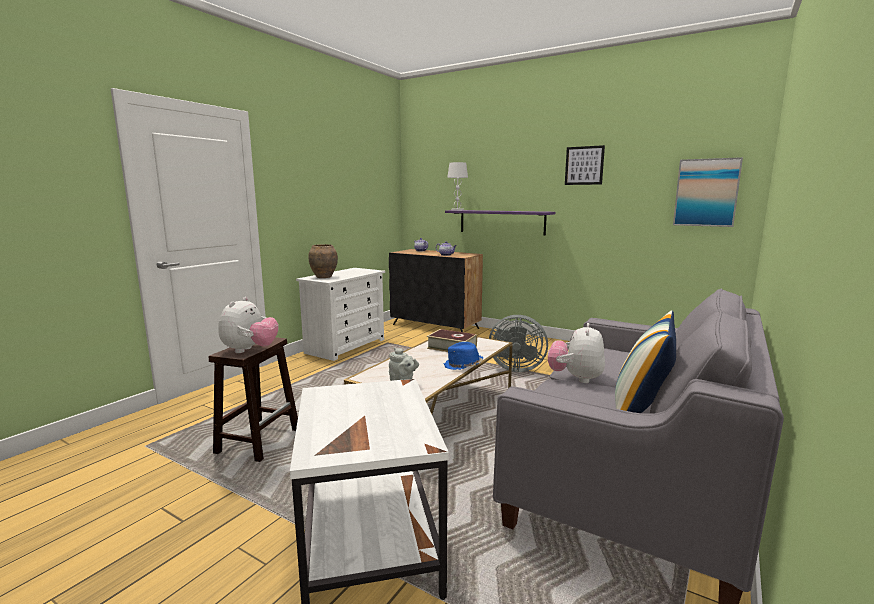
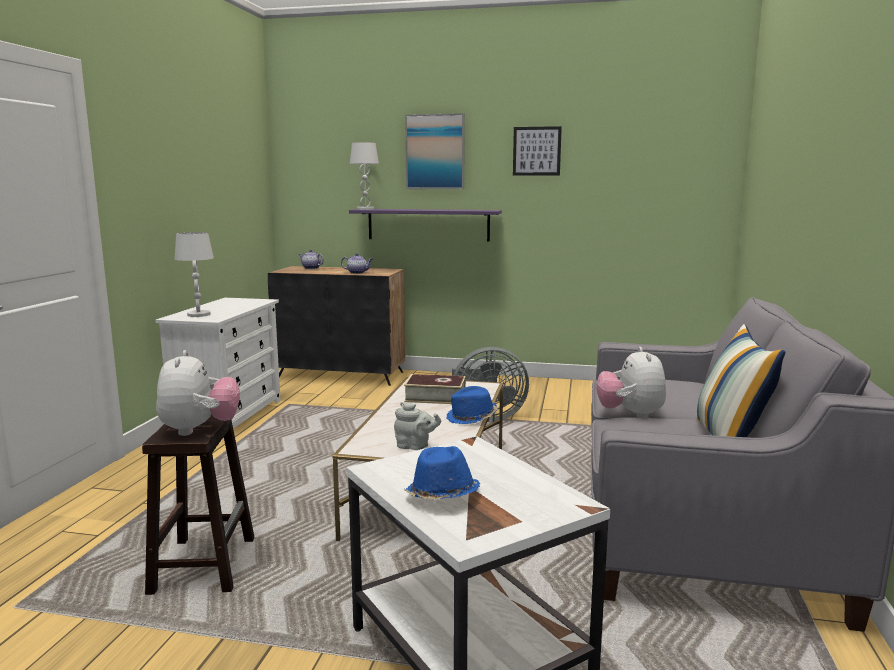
camera: 20 degrees left, 0 degrees up
(323, 277) = (198, 314): brown vase -> white table lamp
(337, 419) = (442, 496): none -> blue hat
(706, 192) = (680, 186): picture -> picture (435, 152)

